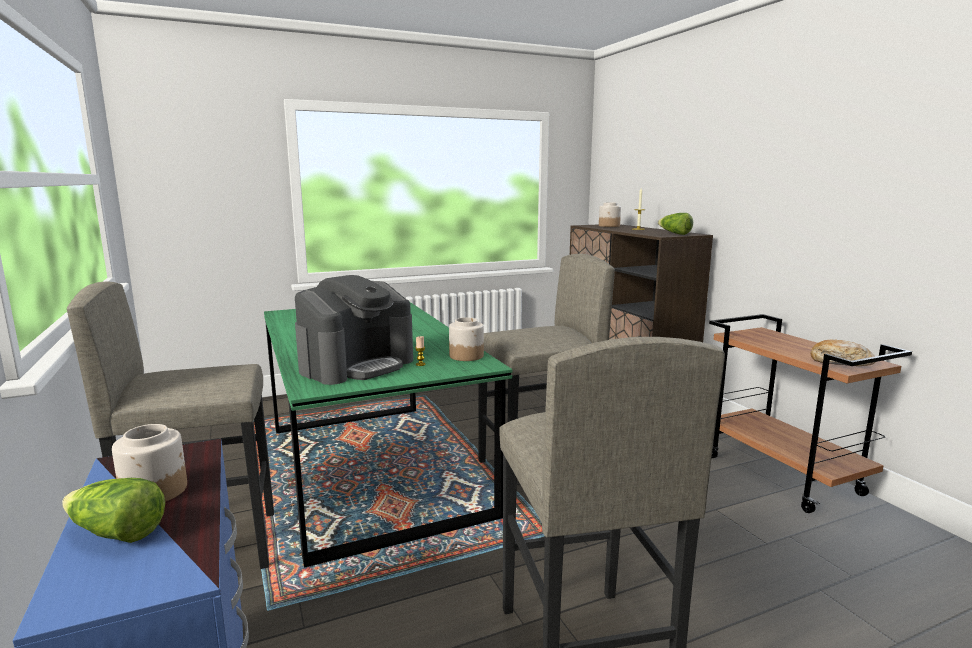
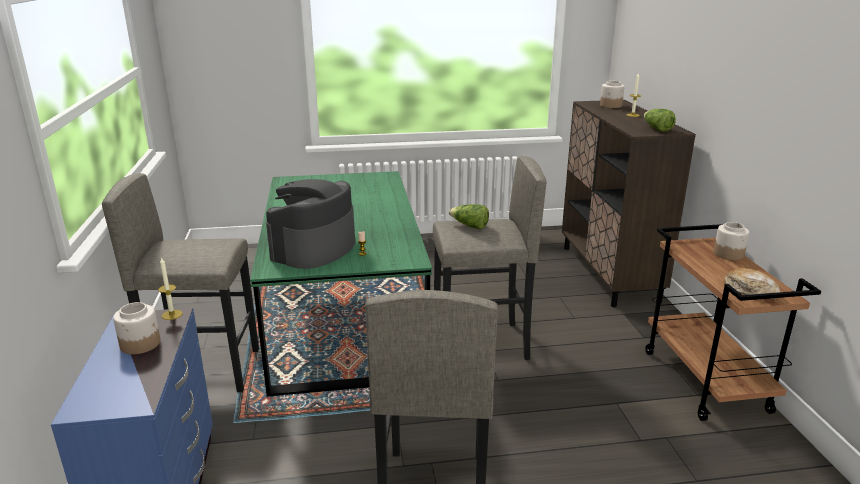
camera: 15 degrees right, 10 degrees up
(116, 533) = (112, 370): lettuce -> lettuce (469, 226)
(192, 450) = (172, 314): none -> candle
(357, 365) = (314, 249): coffee machine -> coffee machine turned 150 degrees clockwise
(466, 356) = (404, 248): jar -> jar (728, 254)

